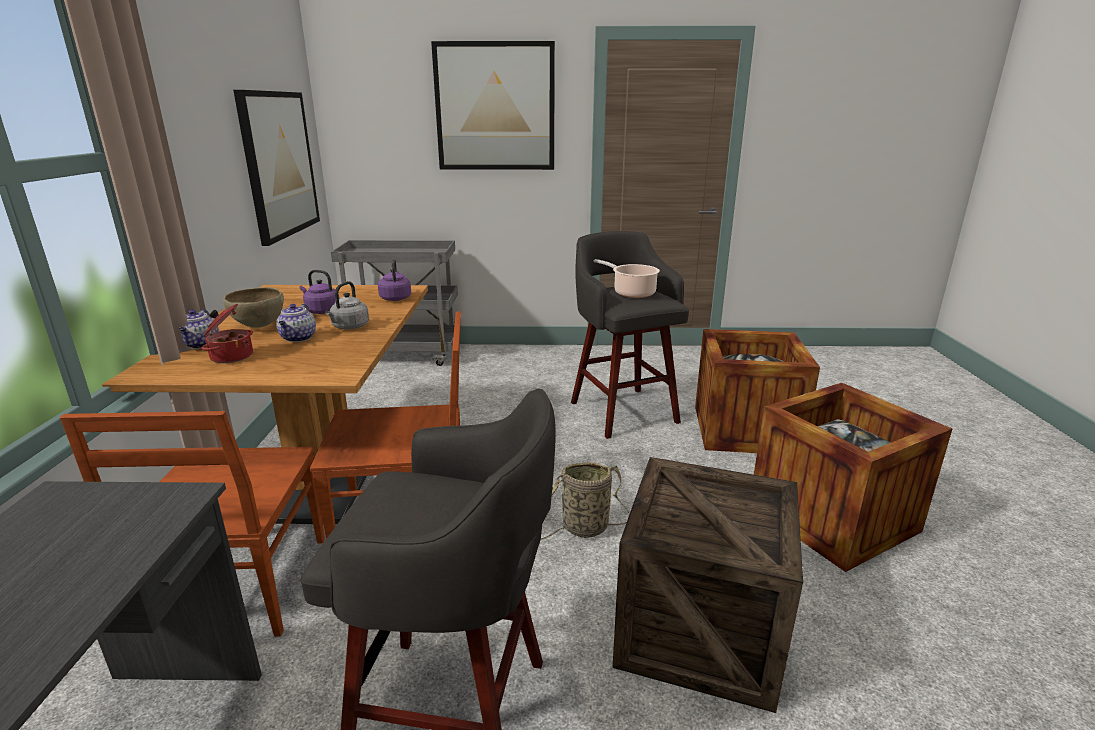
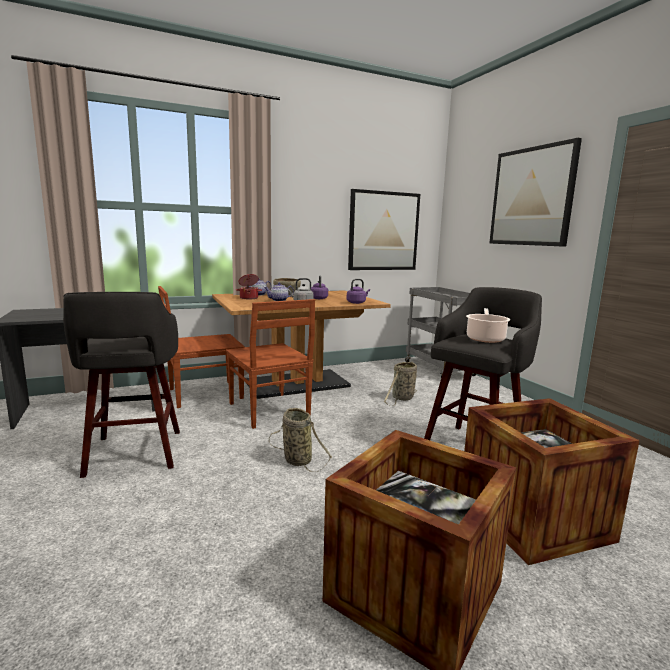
camera: 65 degrees right, 10 degrees down
(469, 407) = (402, 398): none -> basket
(699, 629) = (213, 519): crate -> none

